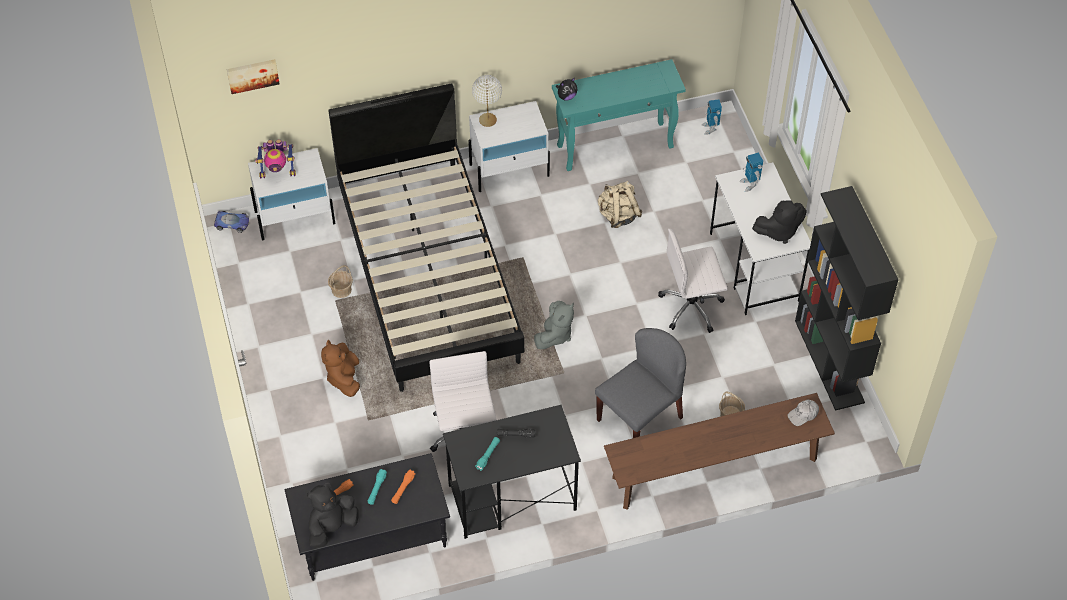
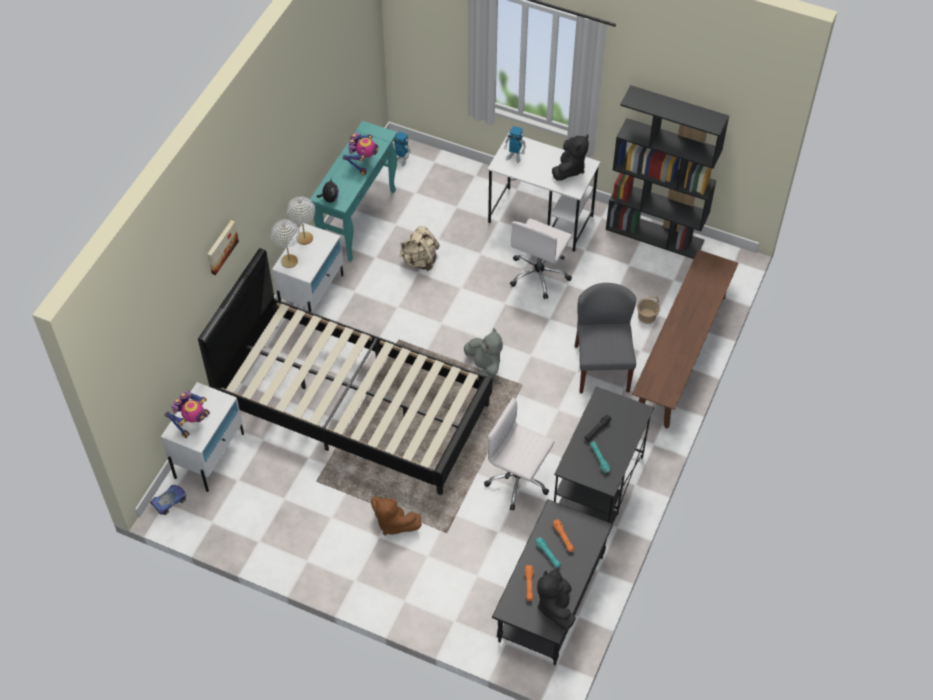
camera: 50 degrees left, 0 degrees up
(252, 75) = (146, 349): picture -> picture (221, 246)
(341, 289) = (310, 470): basket -> none
(521, 113) = (304, 238): none -> white table lamp
(627, 90) = (362, 162): none -> toy robot
(803, 415) = (709, 268): white cap -> none

